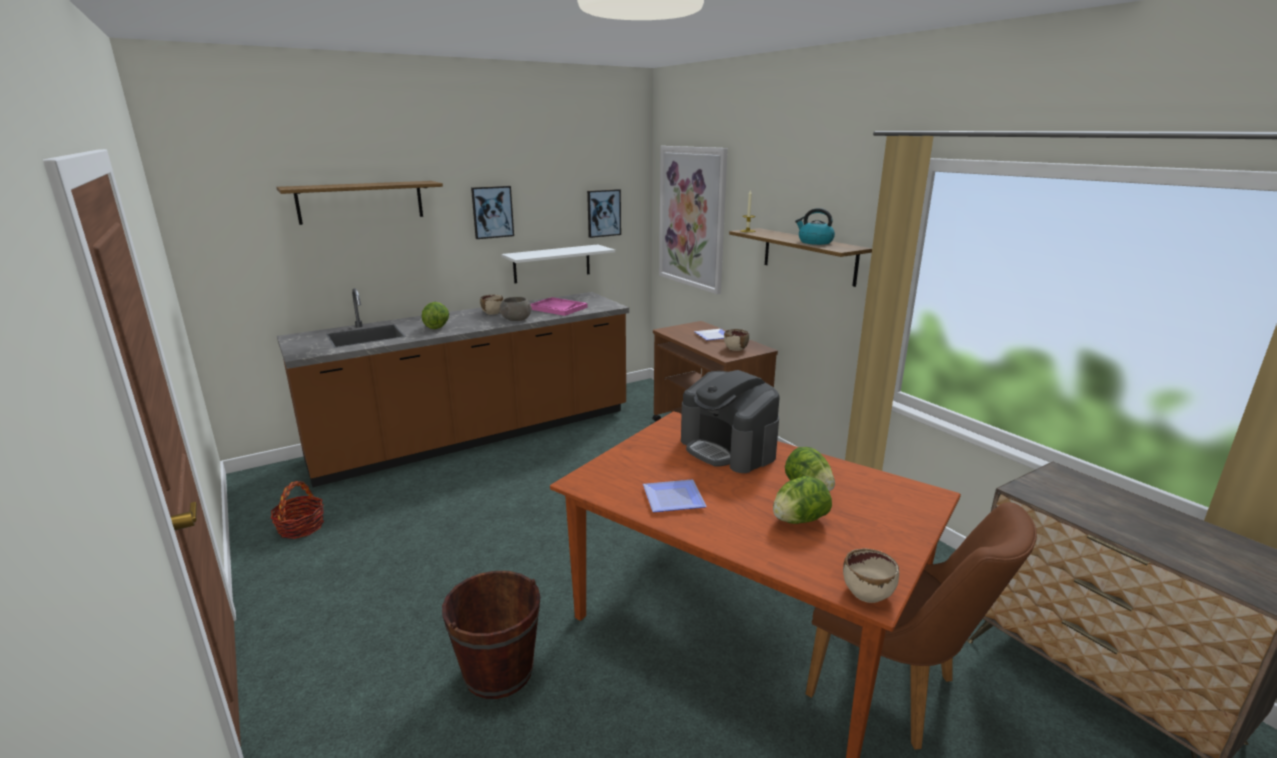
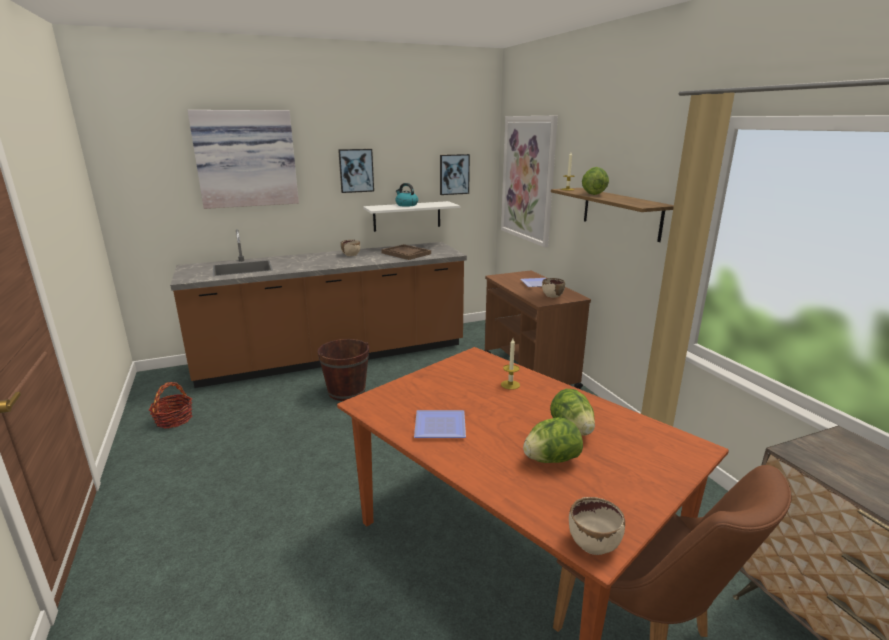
camera: 10 degrees right, 0 degrees up
(361, 202) = (246, 159): shelf -> picture
(436, 327) = (300, 264): lettuce -> lettuce (592, 194)
(498, 672) = (283, 563): brown bucket -> brown bucket (346, 392)
(516, 319) = (367, 261): grey bowl -> none
(557, 308) = (406, 253): pink tray -> brown tray
(728, 449) = (510, 385): coffee machine -> candle
(814, 242) = (623, 199): kettle -> kettle (406, 205)

